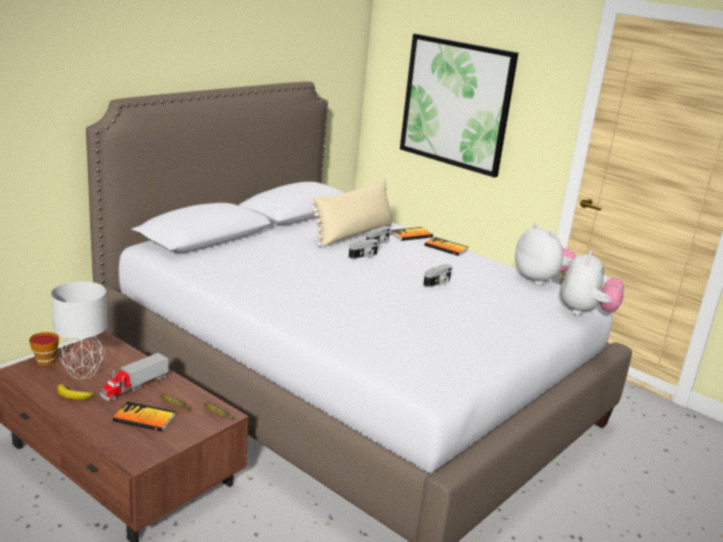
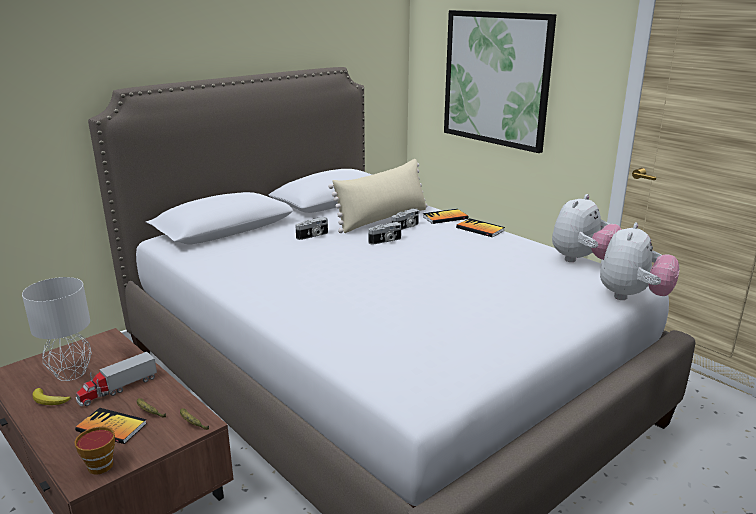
camera: 10 degrees right, 0 degrees up
(46, 360) = (41, 360): cup -> cup (102, 463)
(438, 283) = (460, 268): camera -> camera (313, 236)
(540, 280) = (582, 260): plush toy -> plush toy turned 60 degrees clockwise

